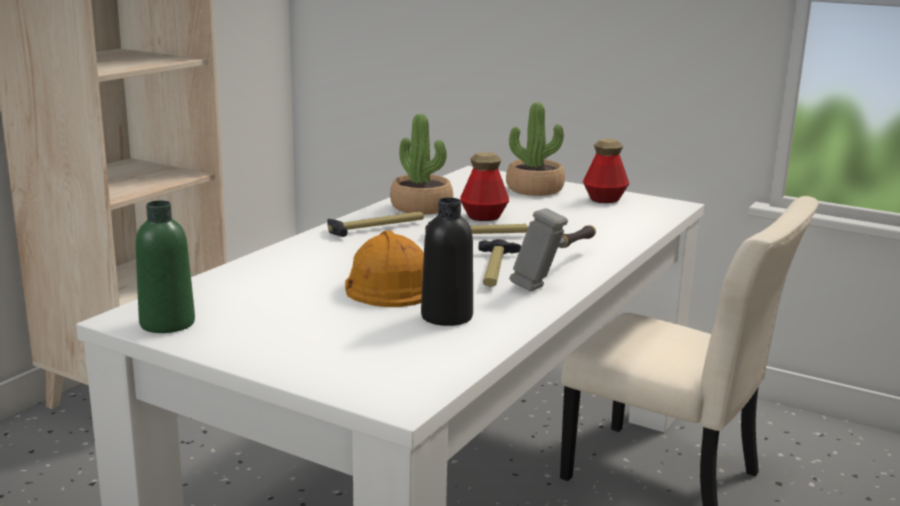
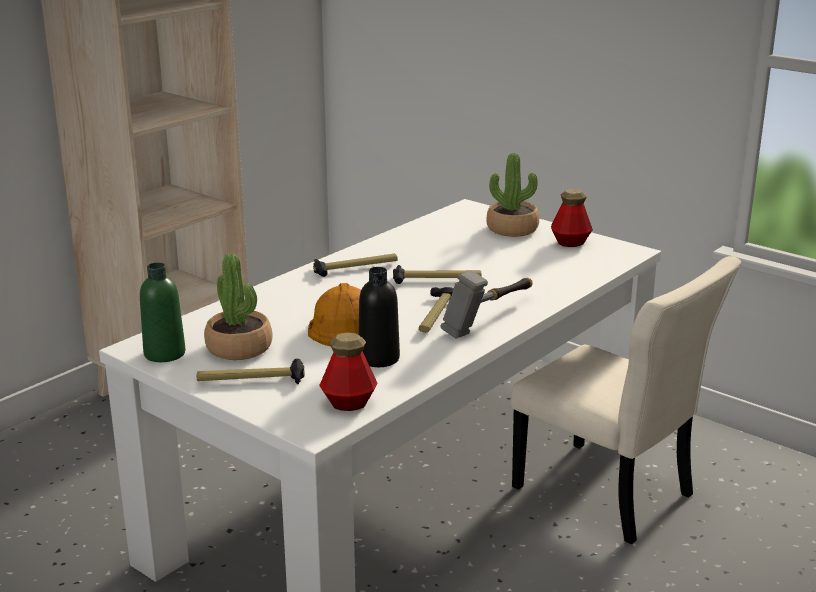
camera: 10 degrees right, 5 degrees up
(293, 348) = (251, 380): none -> hammer
(421, 207) = (402, 246): potted plant -> potted plant (239, 348)
(484, 217) = (452, 259): bottle -> bottle (349, 403)

